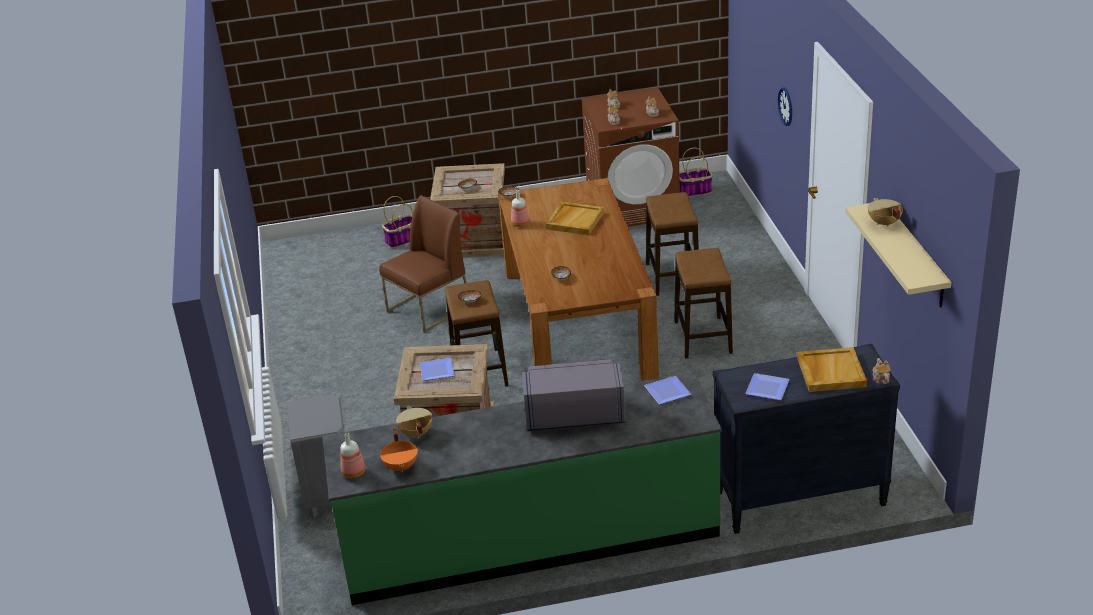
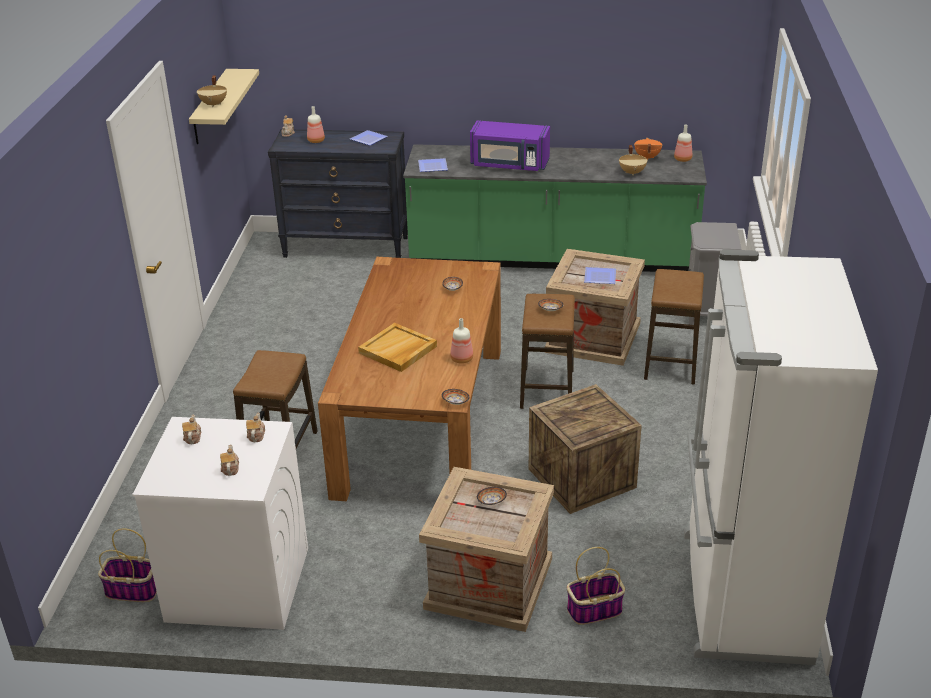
camera: 165 degrees left, 0 degrees up
(308, 265) = (742, 596): none -> white fridge
(429, 308) = (581, 478): brown chair -> crate
(574, 415) = (509, 165): grey microwave -> purple microwave
(633, 206) = (237, 584): brown washing machine -> white washing machine
(703, 338) = (309, 375): stool -> stool (671, 363)
(785, 106) = (99, 277): wall clock -> none
(830, 372) = (316, 141): beige tray -> bottle

